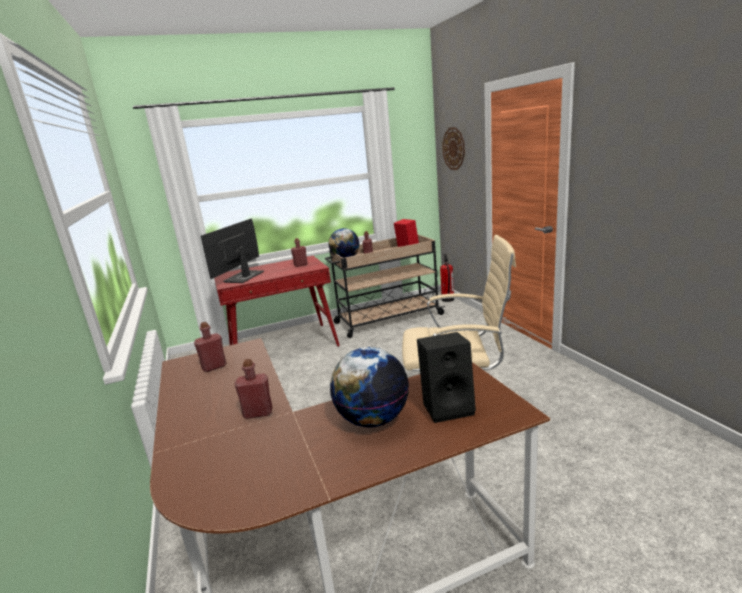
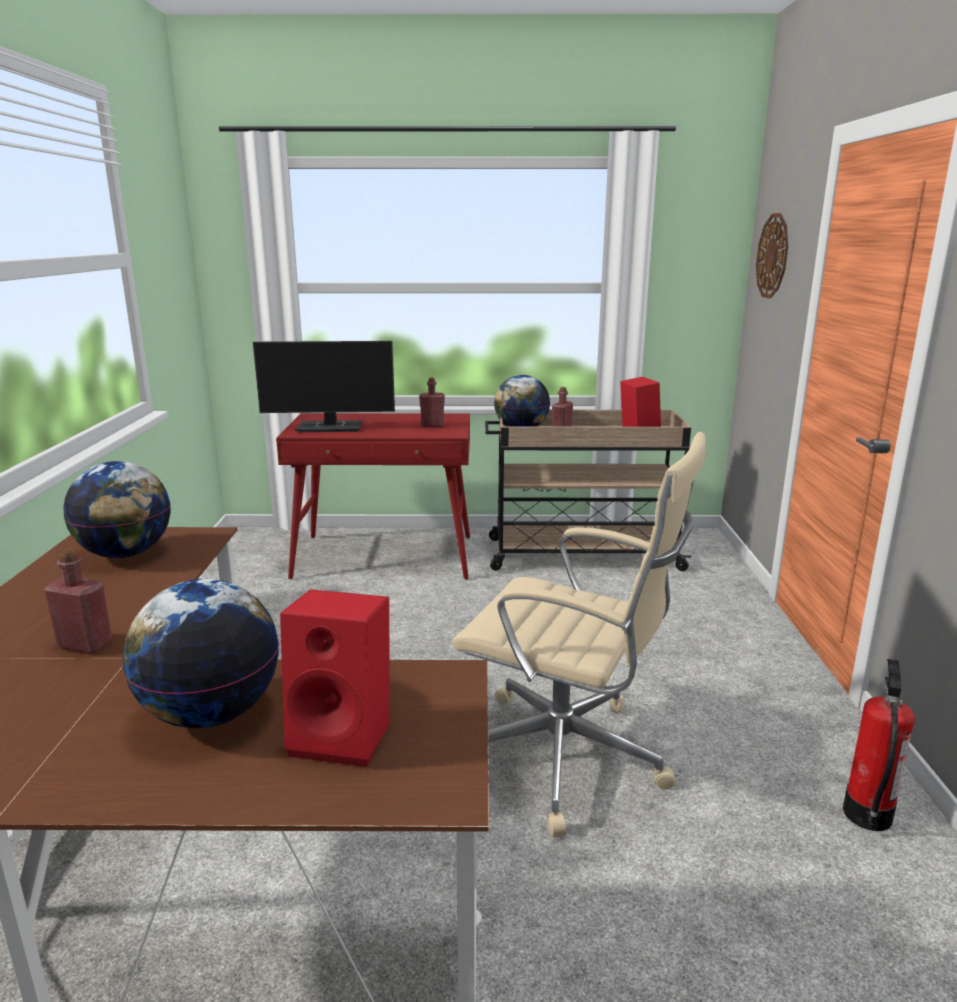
camera: 20 degrees right, 0 degrees up
(214, 367) = (125, 554): red bottle -> globe
(243, 277) = (331, 427): monitor -> monitor turned 135 degrees counterclockwise
(447, 299) = (715, 546): fire extinguisher -> fire extinguisher (866, 814)
(448, 407) = (345, 735): black speaker -> red speaker

